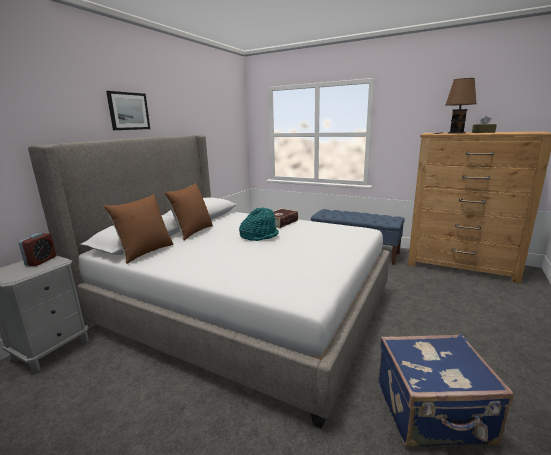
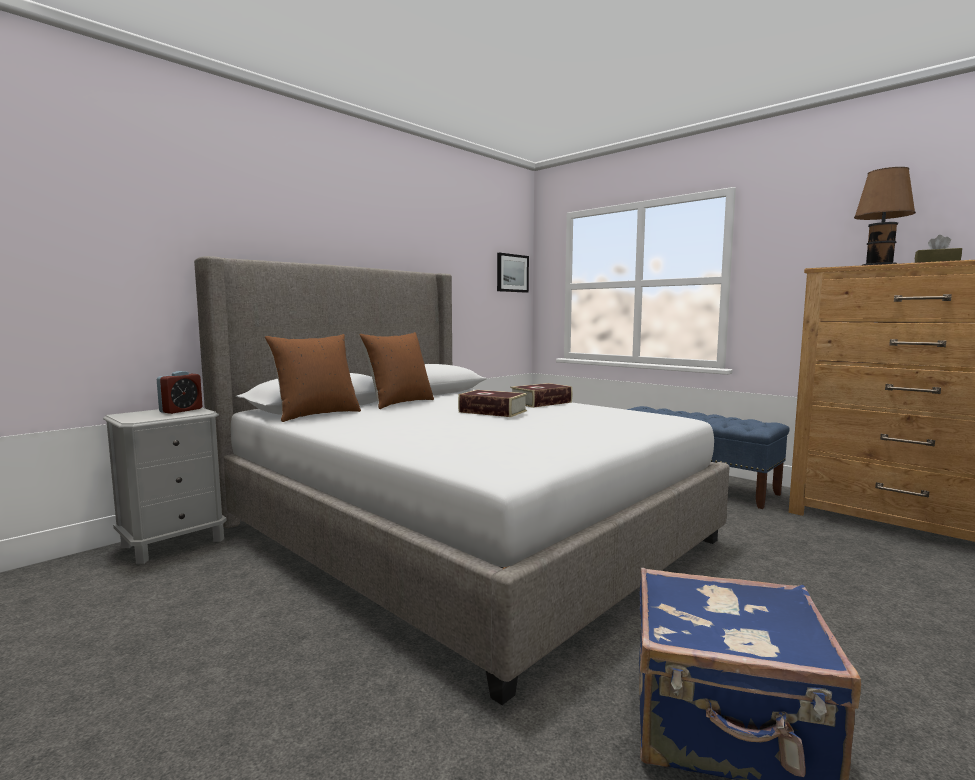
camera: 15 degrees right, 10 degrees down
(128, 111) = (340, 231): picture -> picture (512, 273)
(259, 236) = (492, 411): turquoise hat -> book

